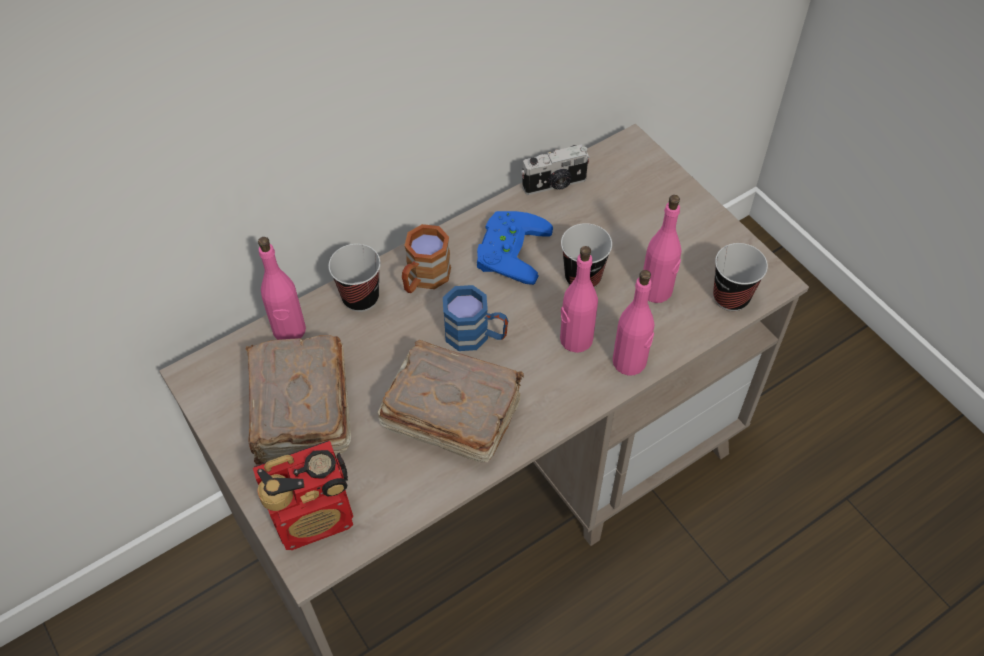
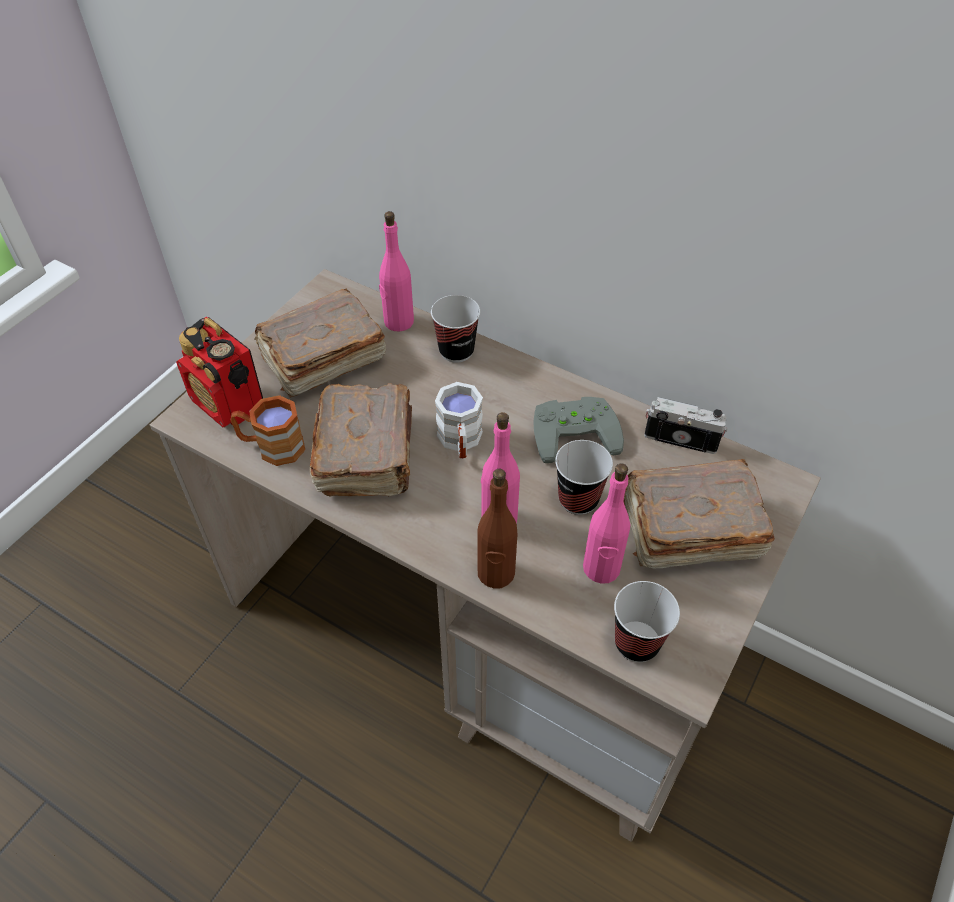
camera: 65 degrees right, 5 degrees down
(424, 279) = (502, 383): brown mug -> brown mug (272, 446)
(476, 335) = (460, 441): blue mug -> white mug
(508, 249) = (574, 430): blue game controller -> grey game controller
(555, 184) = (681, 438): camera -> camera turned 150 degrees clockwise
(629, 362) = (496, 573): pink bottle -> brown bottle
(645, 222) = (687, 529): none -> brown book

